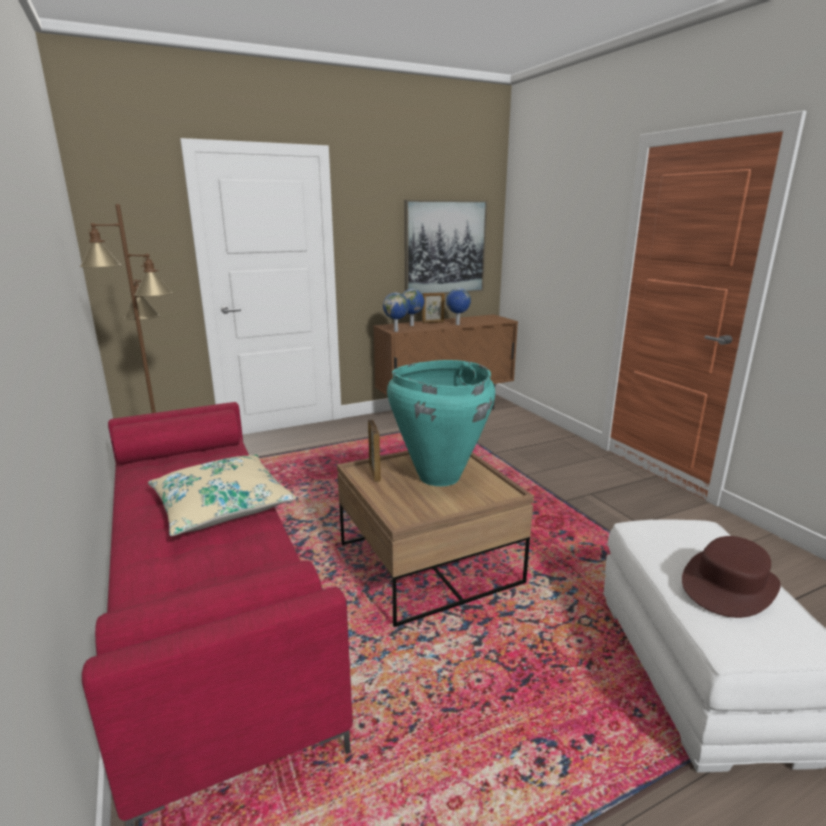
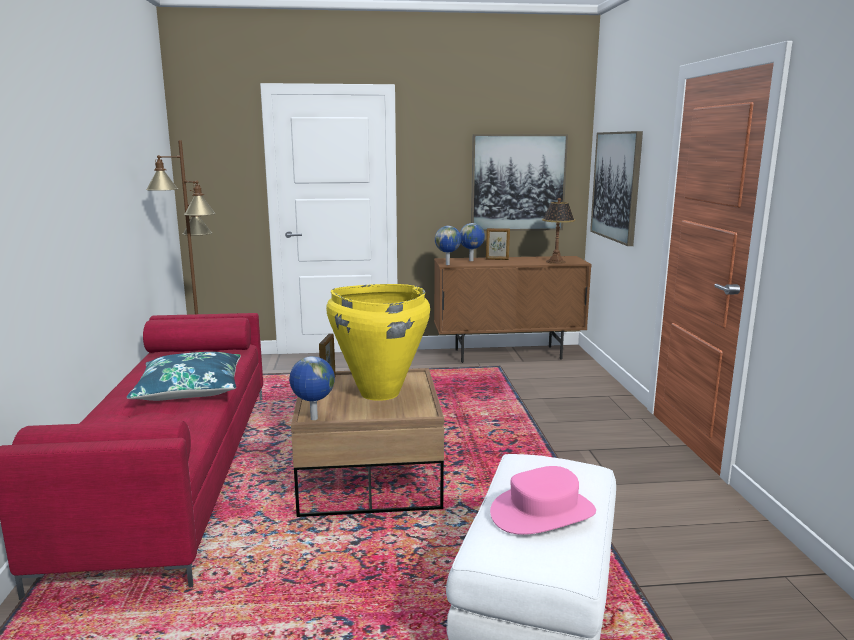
camera: 20 degrees right, 5 degrees down
(221, 506) = (190, 389): beige pillow -> blue pillow
(439, 476) = (380, 393): turquoise vase -> yellow vase
(457, 324) = (519, 263): globe -> globe (313, 419)
(487, 321) = (556, 262): none -> table lamp
(546, 249) = (616, 186): none -> picture
(729, 585) = (543, 513): brown hat -> pink hat

